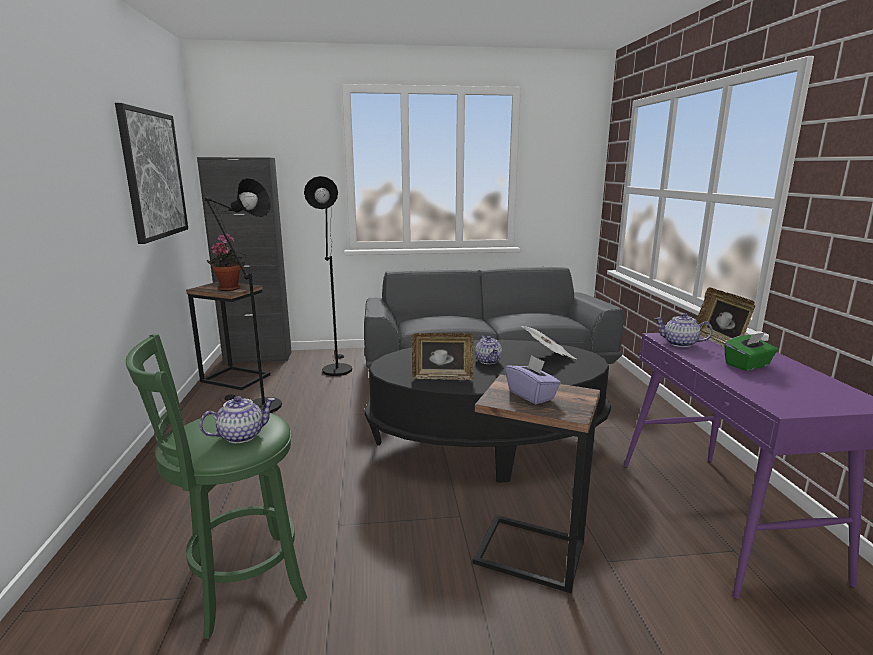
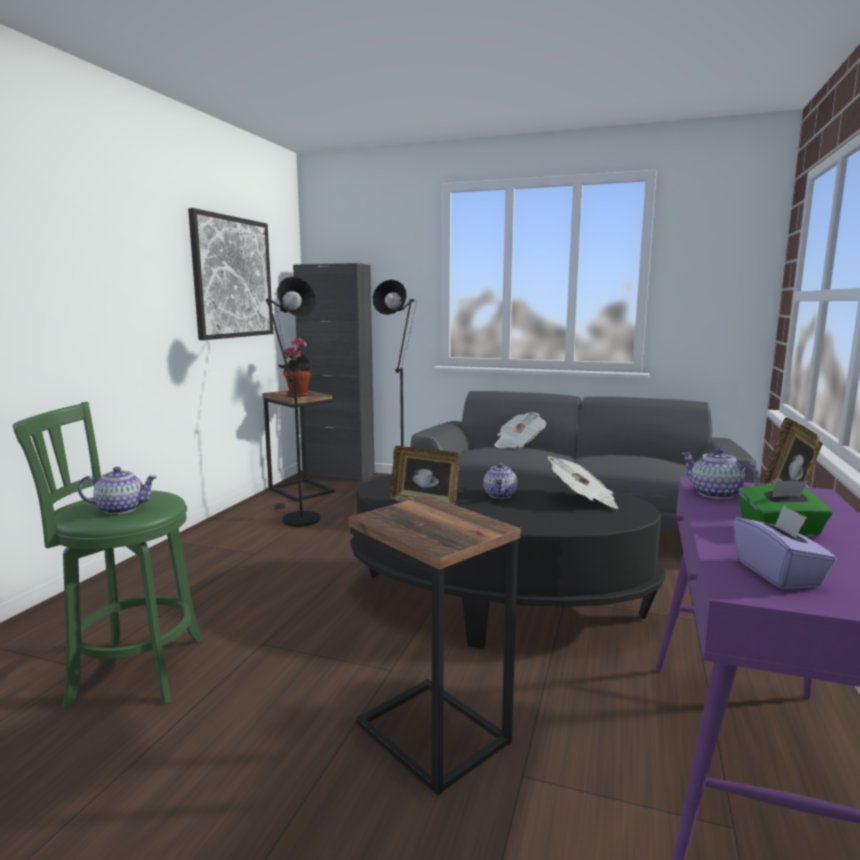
camera: 25 degrees right, 5 degrees down
(443, 314) = (518, 444): none -> newspaper
(531, 395) = (425, 519): purple tissue box -> purple tissue box (778, 573)

